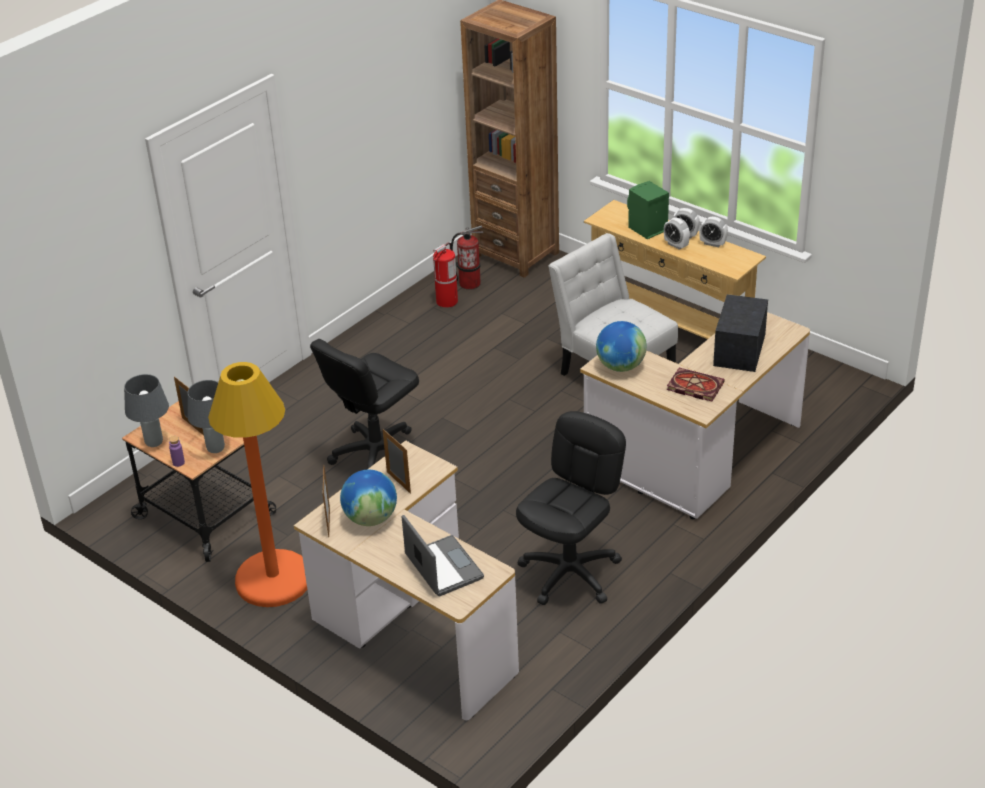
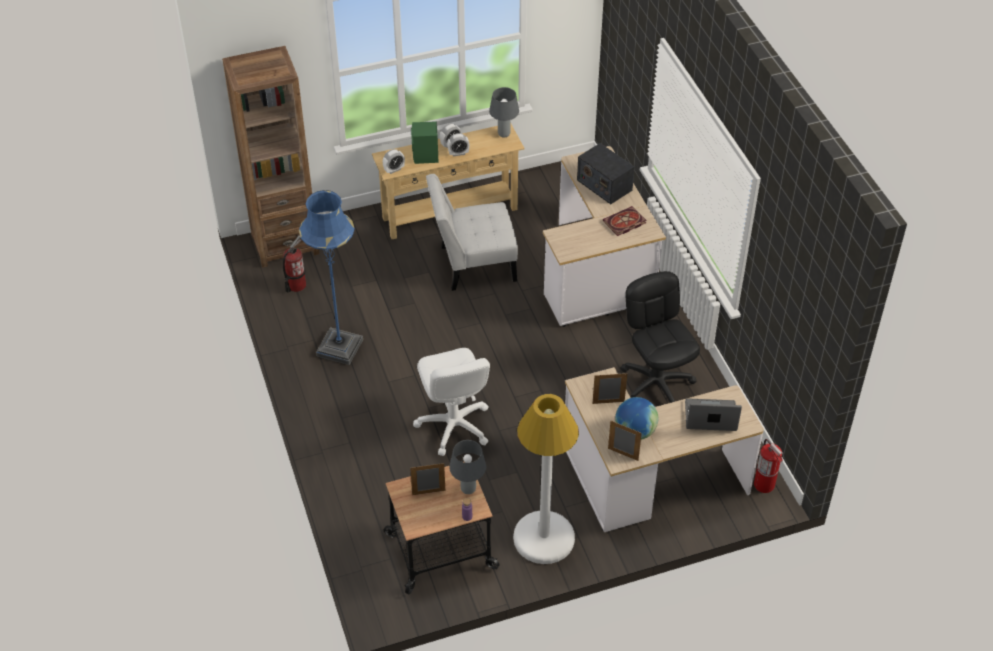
camera: 60 degrees left, 10 degrees up
(154, 443) = (430, 523): grey table lamp -> grey table lamp (504, 134)
(273, 579) = (544, 538): orange floor lamp -> white floor lamp
(376, 454) = (453, 426): black office chair -> white office chair
(414, 342) = (340, 347): none -> blue floor lamp
(447, 301) = (307, 308): fire extinguisher -> fire extinguisher (764, 485)
(620, 366) = (574, 244): globe -> none
(712, 243) = (473, 137): alarm clock -> alarm clock (394, 169)

